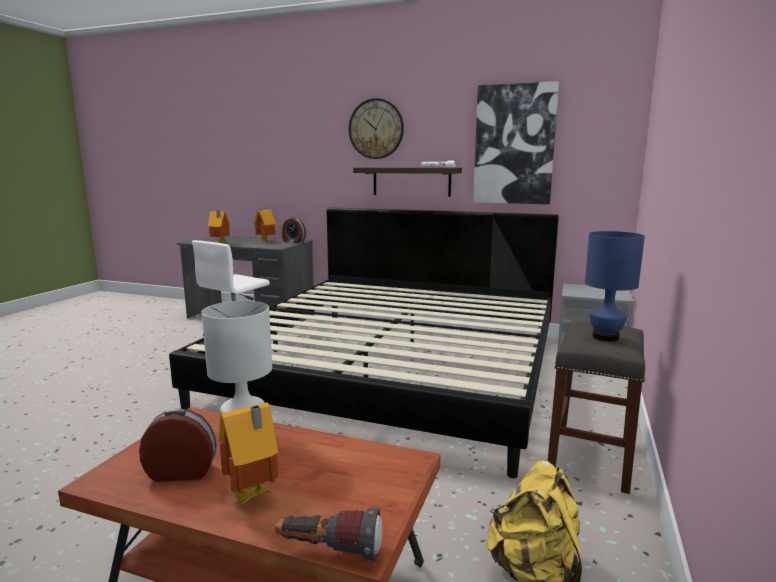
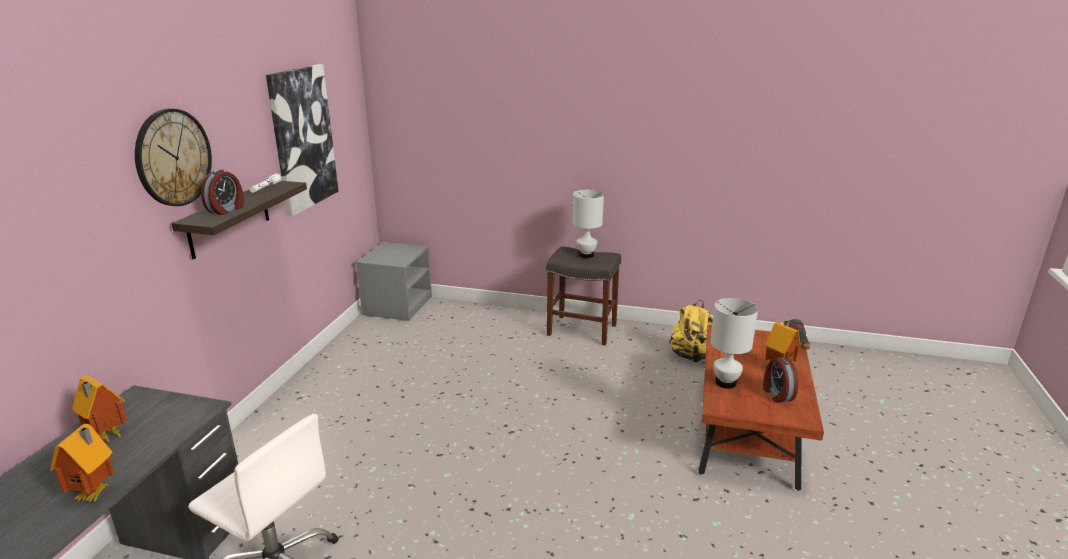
camera: 95 degrees left, 10 degrees up
(293, 241) = (137, 402): alarm clock -> alarm clock (226, 210)
(394, 369) = (431, 406): bed -> none
(605, 337) = (586, 255): blue table lamp -> white table lamp

